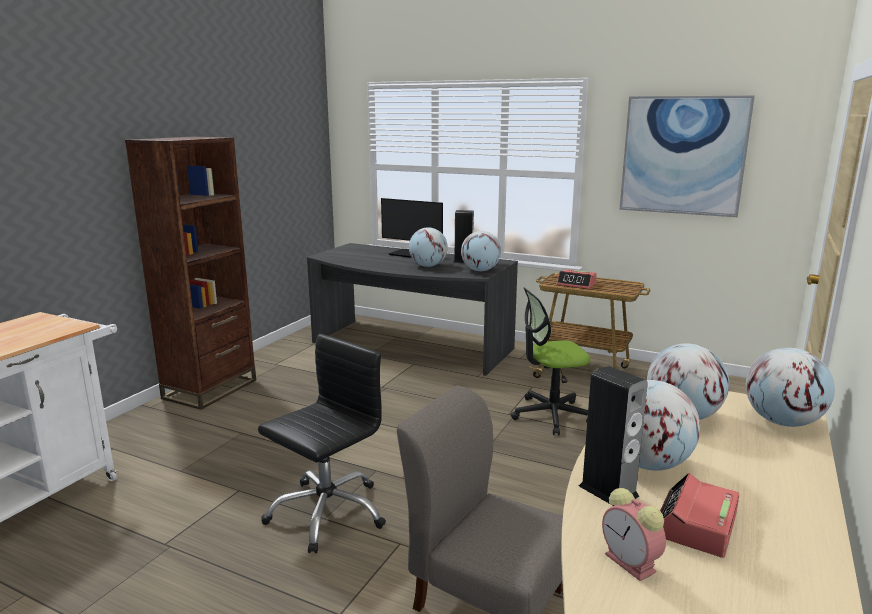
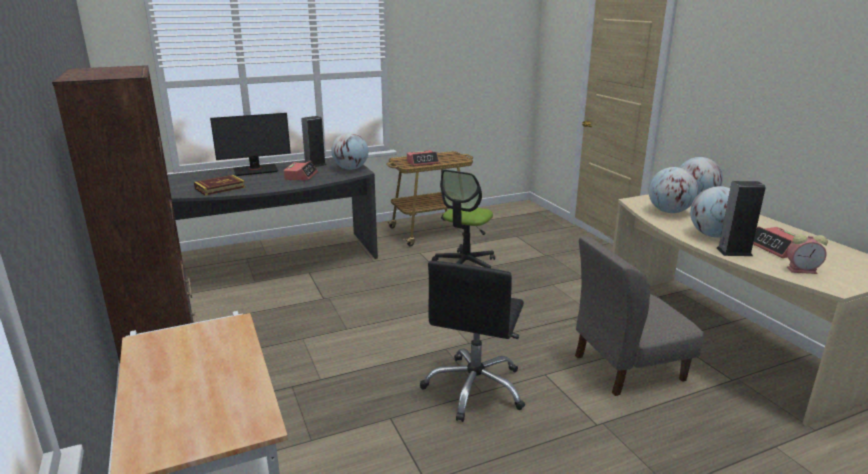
camera: 50 degrees left, 5 degrees up
(327, 512) = (475, 388): black office chair -> black office chair turned 150 degrees counterclockwise
(356, 260) = (220, 188): none -> book
(428, 266) = (301, 176): globe -> alarm clock
(683, 155) = (458, 50): picture -> none

